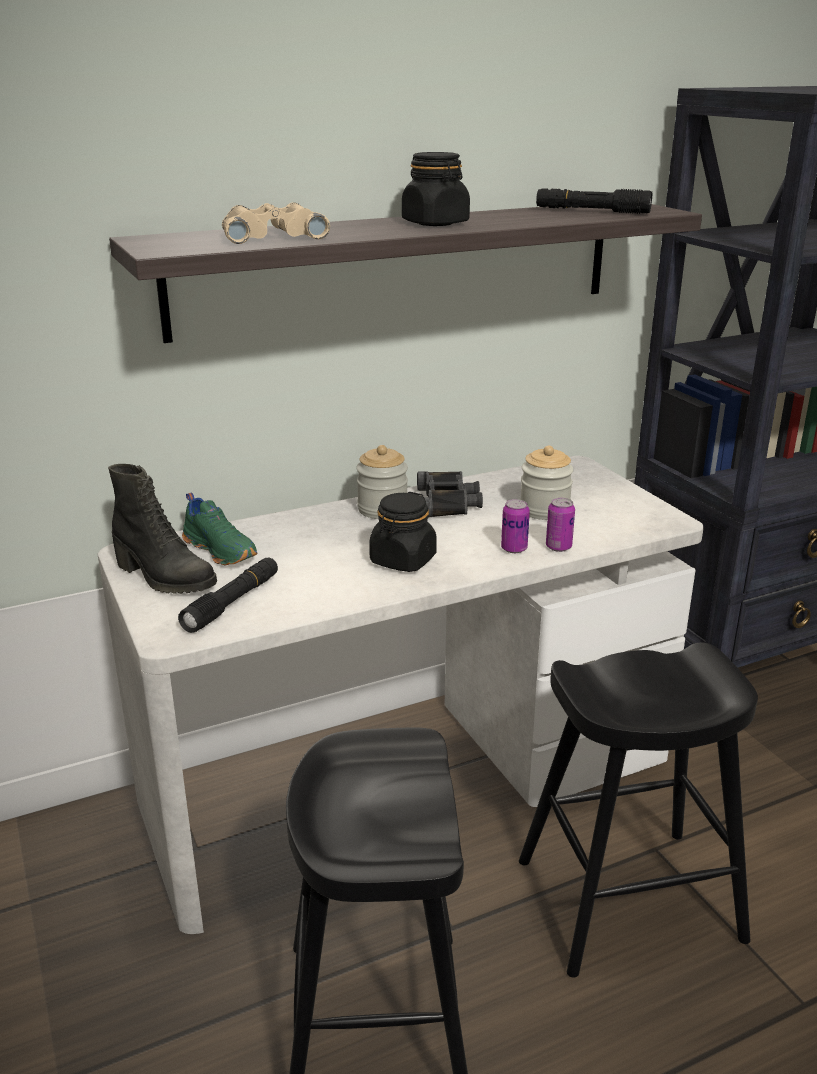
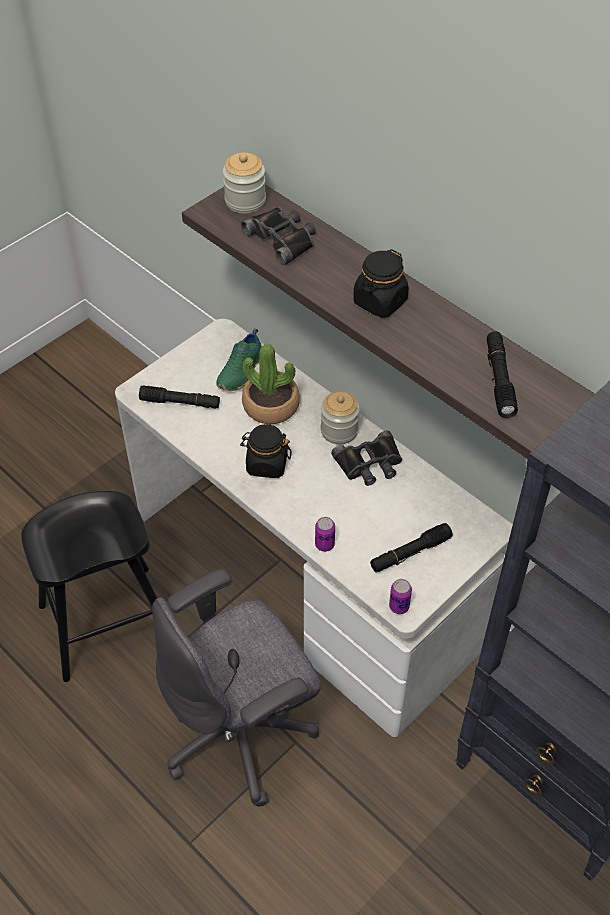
camera: 70 degrees right, 25 degrees up
(164, 578) = (196, 361): black boot -> none
(271, 236) = (282, 239): beige binoculars -> black binoculars
(302, 541) = (271, 405): none -> potted plant
(514, 548) = (310, 519): can -> can (399, 606)
(544, 510) = (384, 524): jar -> jar (245, 201)
(592, 505) = (410, 553): none -> black flashlight
(629, 899) = (241, 732): black stool -> grey office chair

